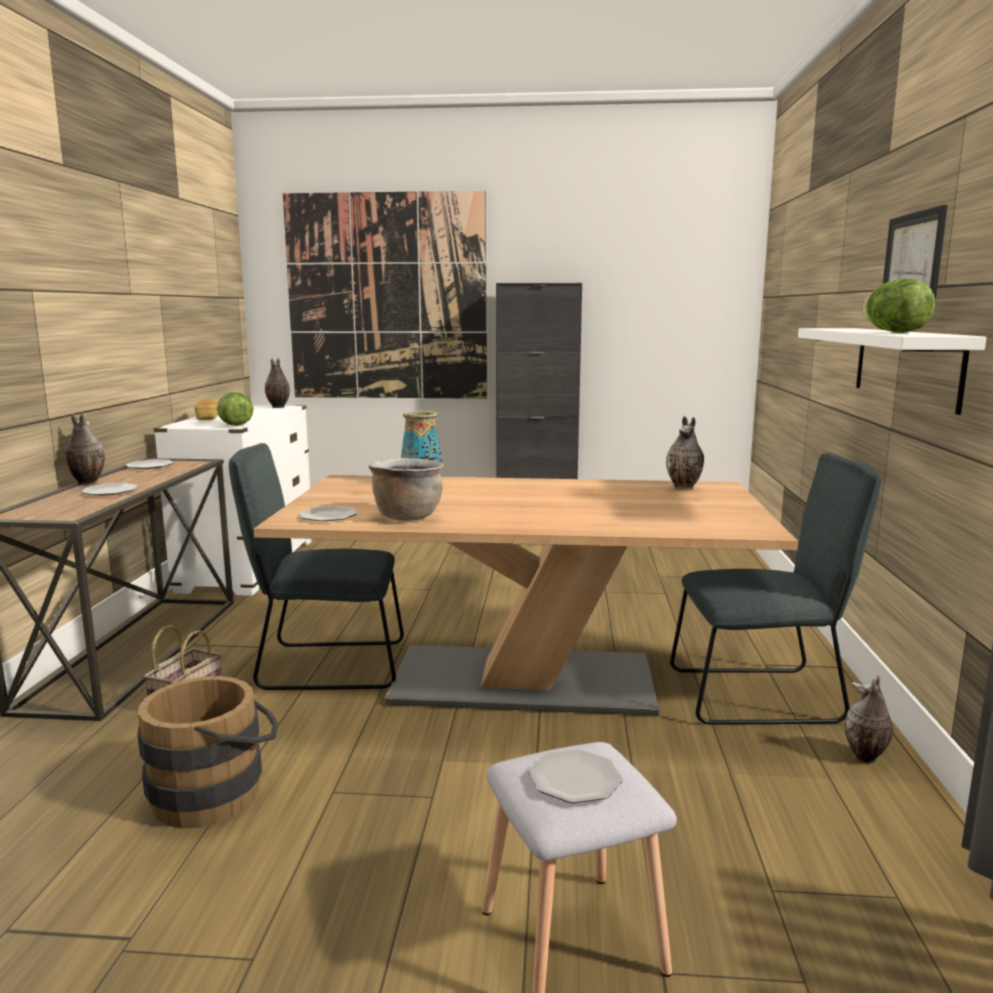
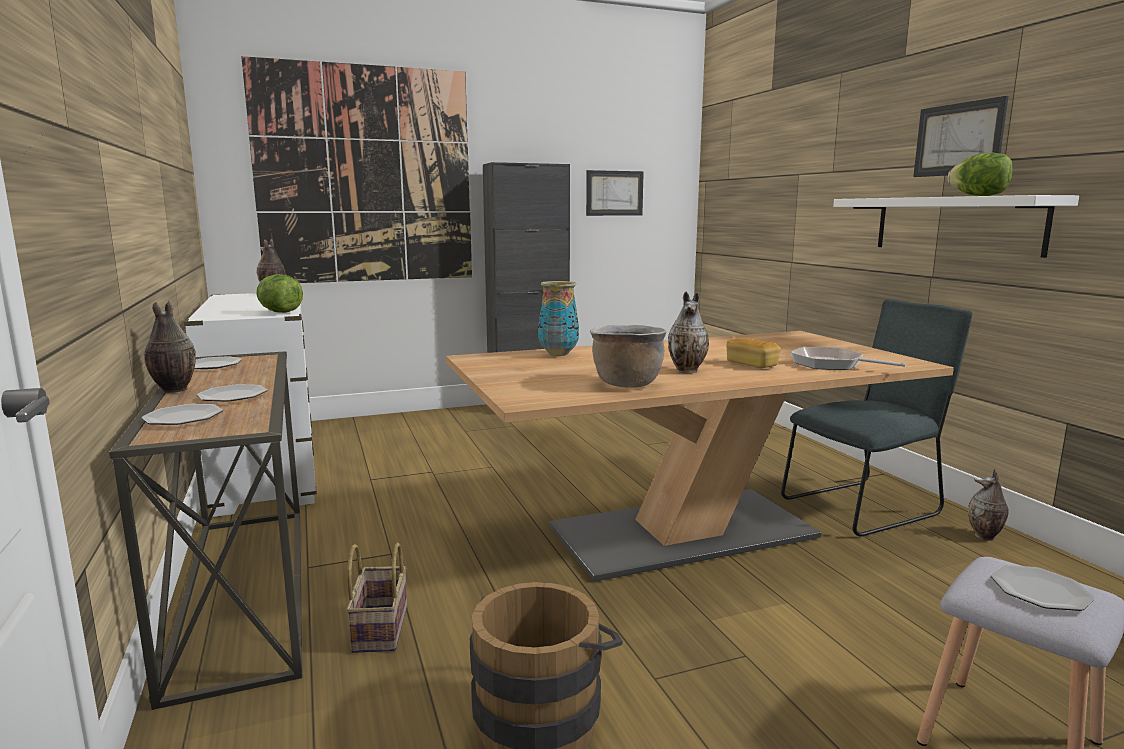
camera: 25 degrees left, 0 degrees up
(208, 418) = (223, 308): bread -> bread (751, 365)
(325, 666) = (485, 558): grey chair -> none
(328, 516) = (552, 392): plate -> plate (183, 418)
(651, 312) = (614, 193): none -> picture
(658, 522) = (832, 364): none -> frying pan
(685, 488) = (779, 338): vase -> vase (688, 371)

